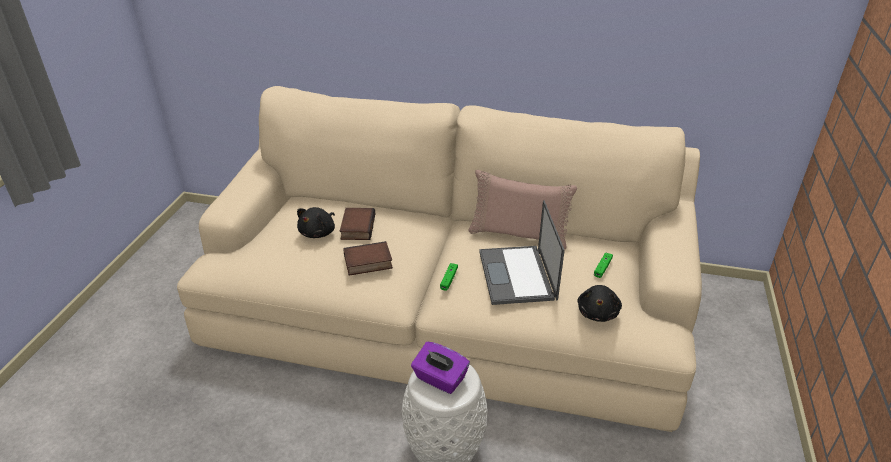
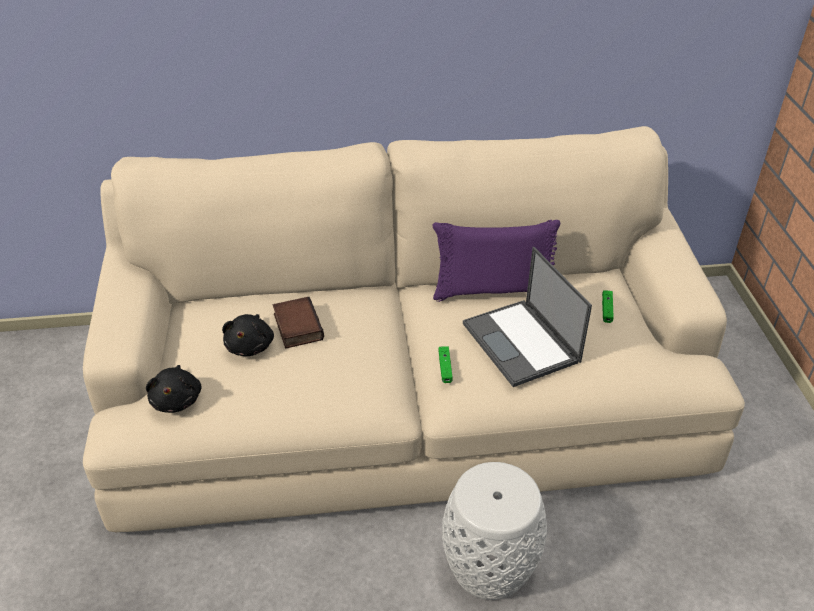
camera: 20 degrees left, 5 degrees up
(367, 263) = (338, 372): book -> none
(440, 379) = (491, 493): purple tissue box -> none
(518, 235) = (493, 290): beige pillow -> purple pillow
(598, 312) = (628, 365): black plush toy -> black plush toy (177, 399)

